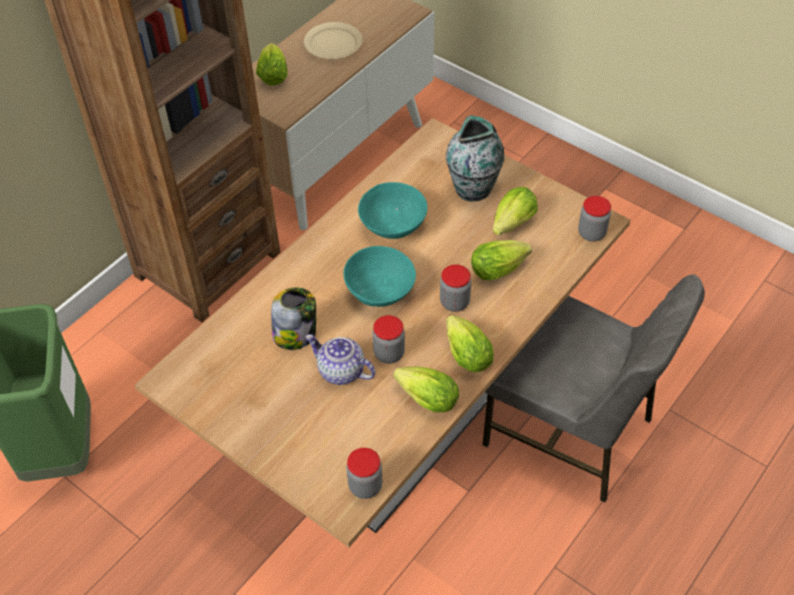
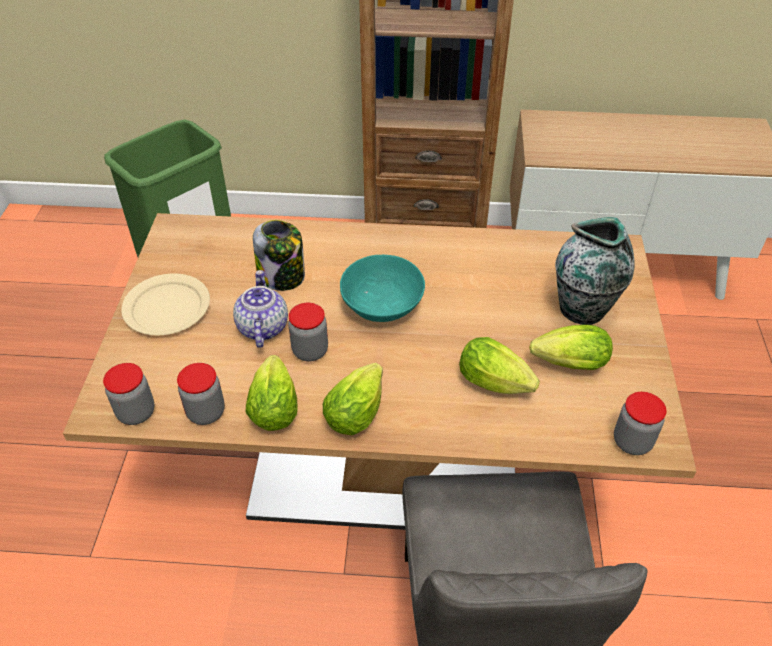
camera: 55 degrees right, 5 degrees down
(273, 74) = (578, 127): lettuce -> none
(333, 43) = (661, 140): beige plate -> beige plate (168, 307)
(393, 225) = (472, 275): turquoise bowl -> none
(454, 302) = (417, 369): jar -> jar (206, 412)

